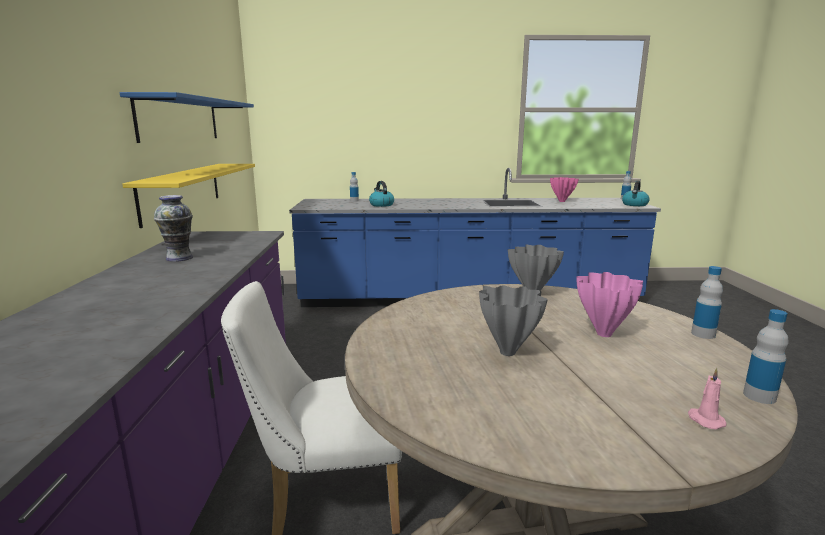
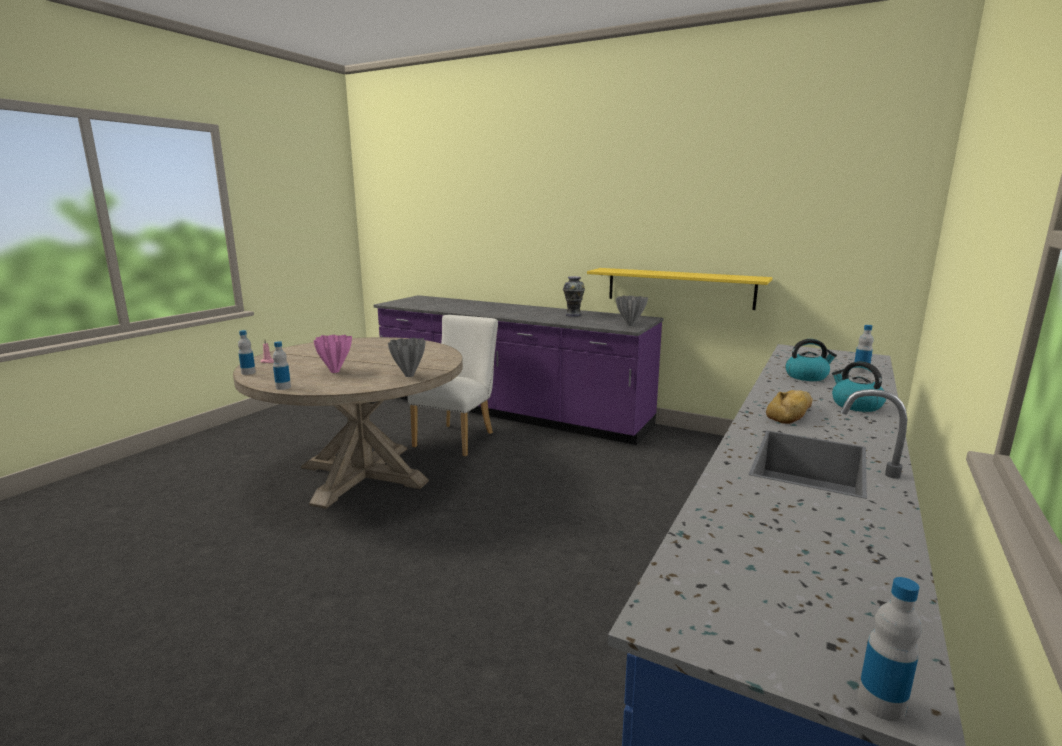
camera: 120 degrees right, 0 degrees up
(180, 120) = (697, 230): blue shelf -> none
(457, 205) = (791, 413): none -> bread
(508, 353) = (363, 354): grey vase -> grey vase (629, 325)
(561, 201) = (824, 525): pink vase -> none
(634, 205) = (703, 620): kettle -> kettle (855, 405)

